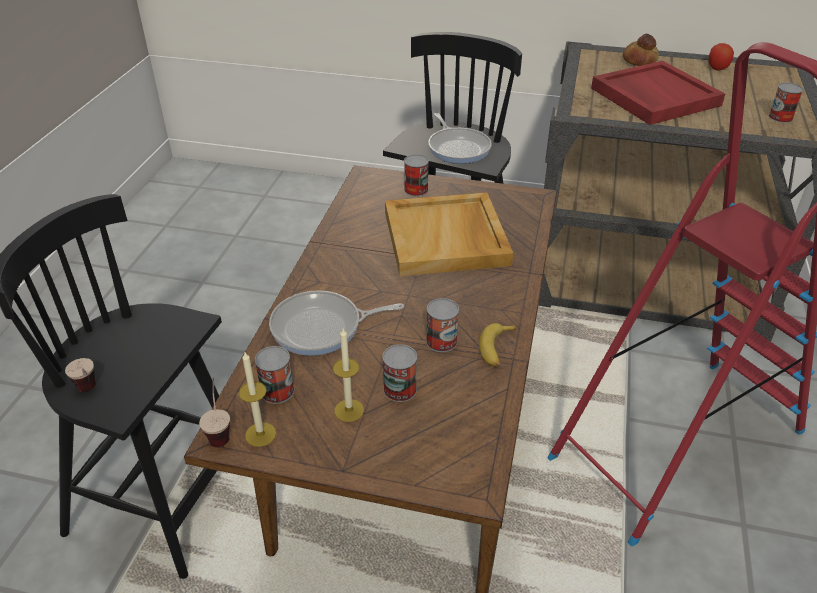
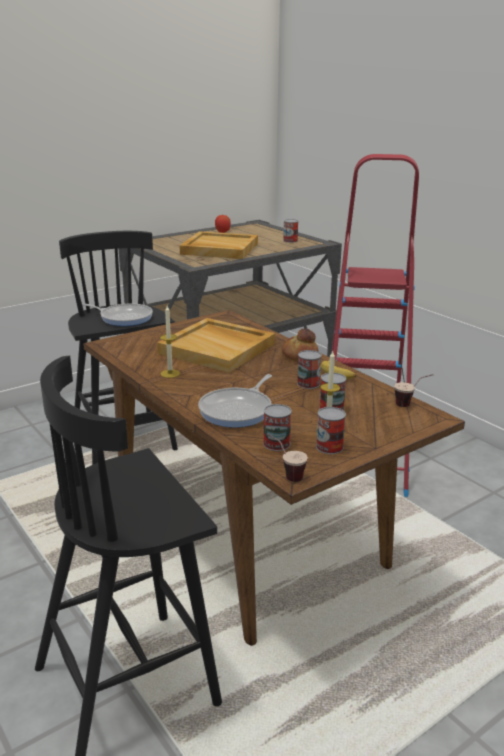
camera: 50 degrees left, 15 degrees down
(90, 392) = (147, 526): cup -> cup (411, 404)
(260, 434) = (309, 462): candle -> candle (170, 373)
(416, 190) = (152, 337): can -> can (329, 447)
(639, 60) = (177, 238): bread -> bread (299, 355)
(653, 96) = (219, 249): red tray -> beige tray

